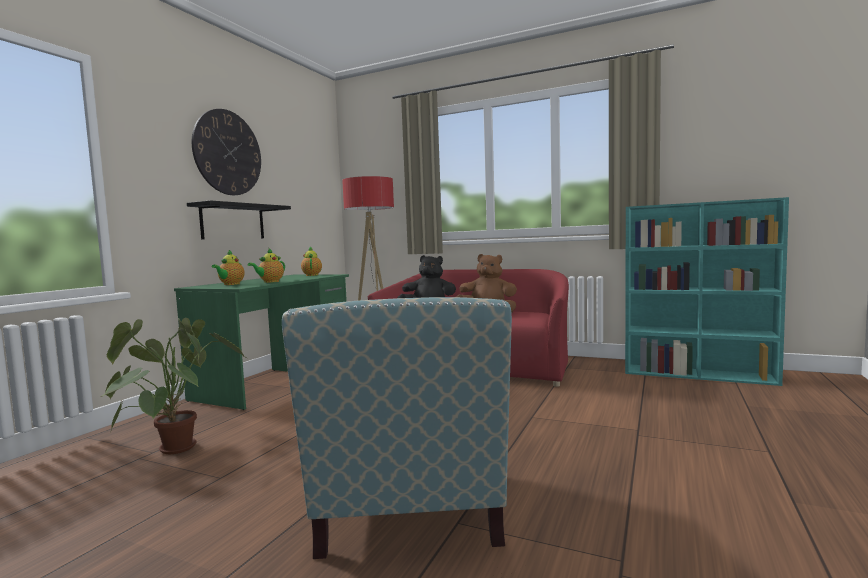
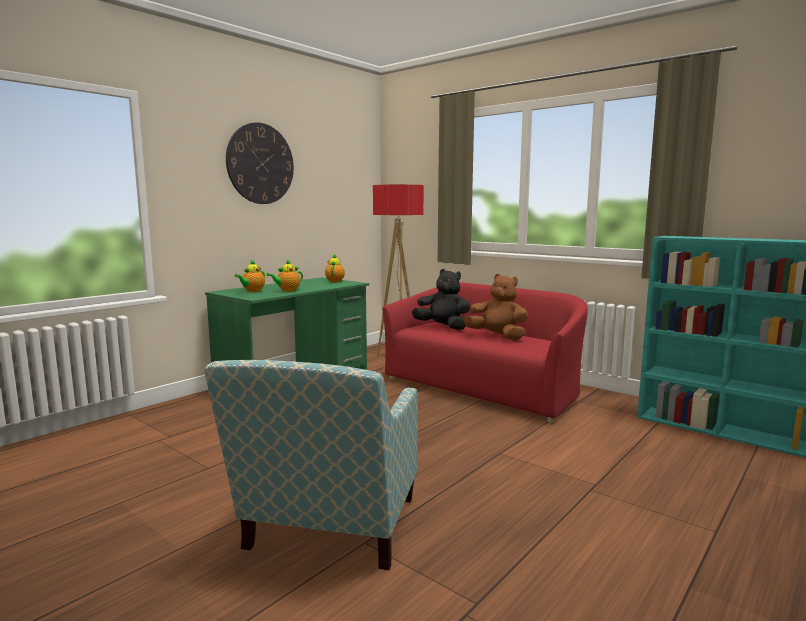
camera: 15 degrees right, 5 degrees up
(174, 443) = (188, 430): potted plant -> none
(233, 222) = (263, 229): black shelf -> none

